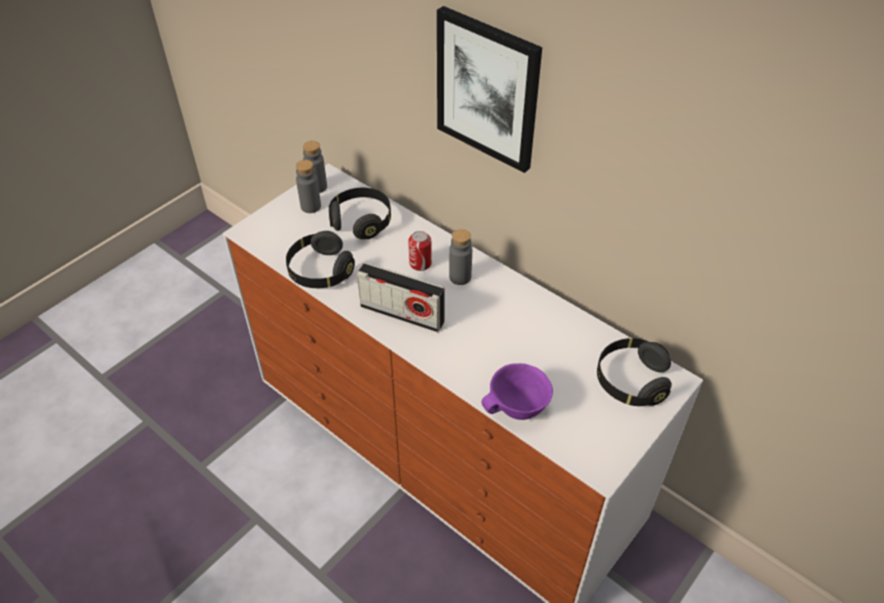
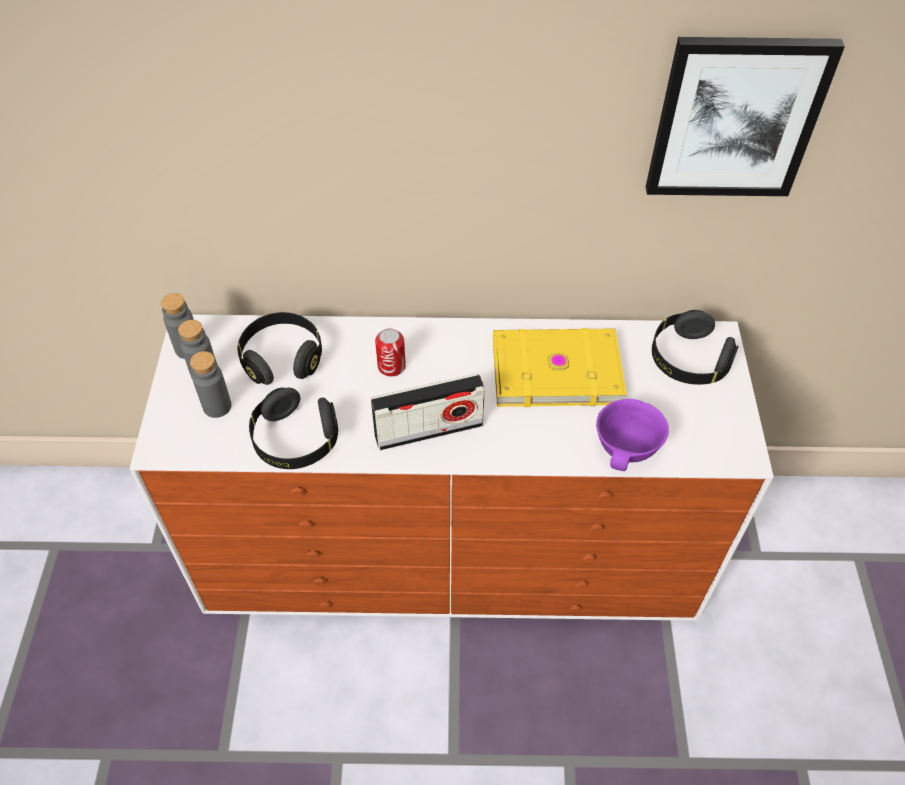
camera: 40 degrees left, 5 degrees up
(460, 277) = (445, 356): grey bottle -> grey bottle (217, 406)
(488, 89) = (421, 128): picture -> picture (736, 118)
(525, 328) = (555, 369): none -> yellow book

